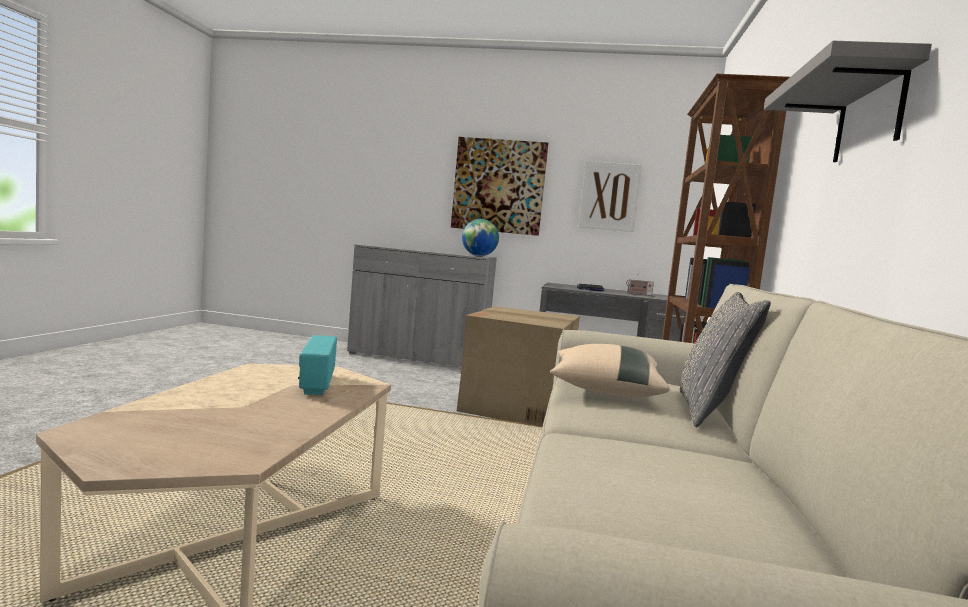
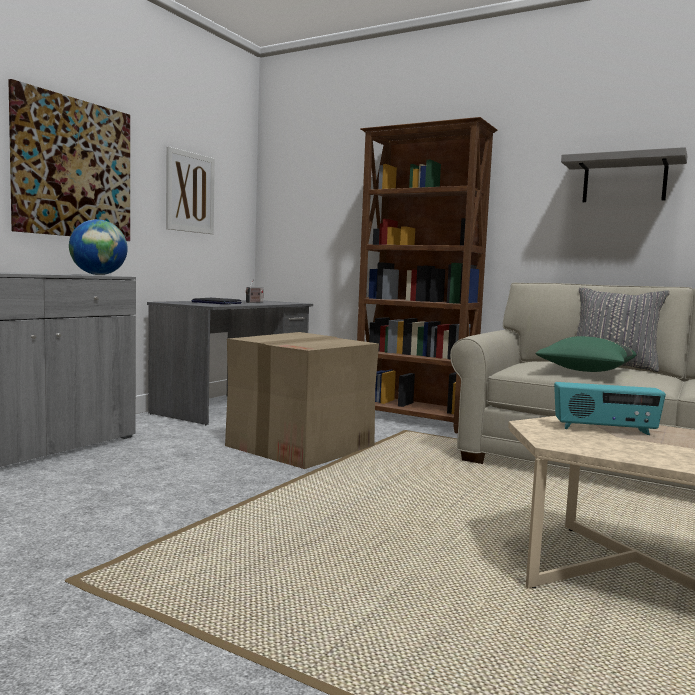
camera: 70 degrees left, 0 degrees up
(605, 391) = (585, 371): beige pillow -> green pillow

